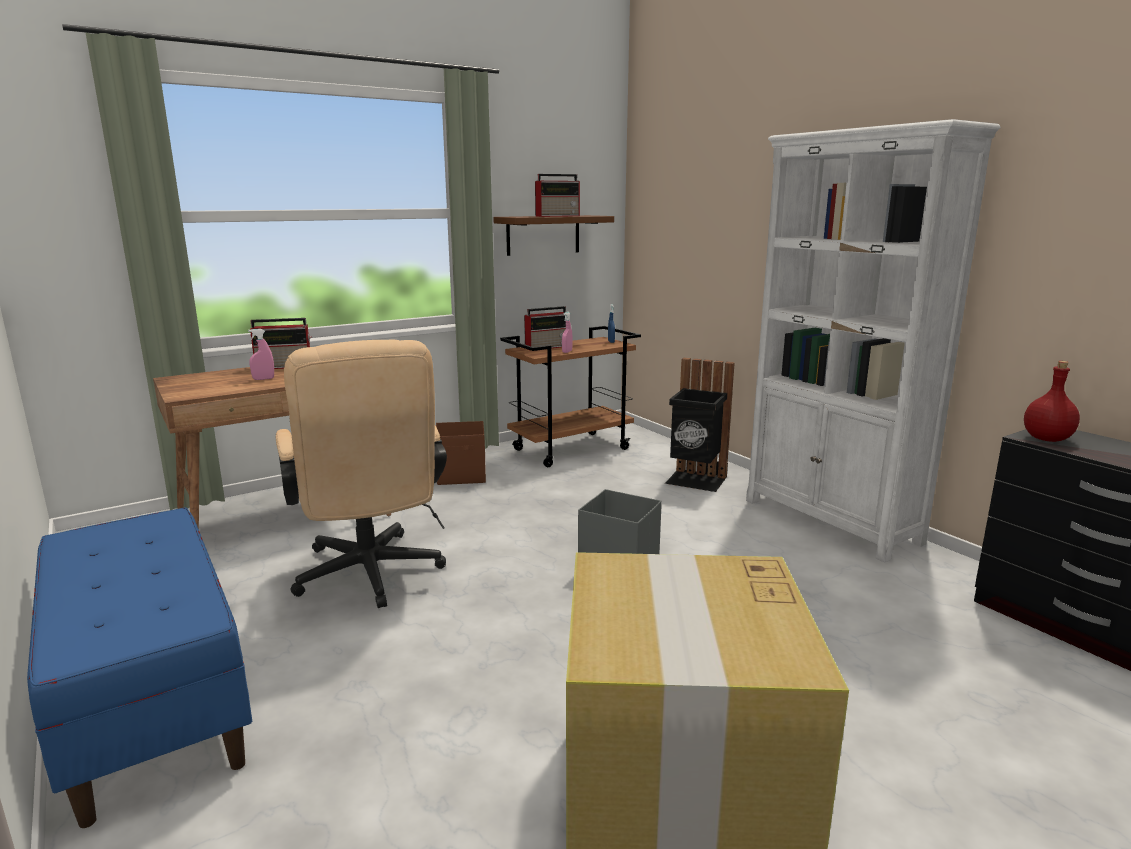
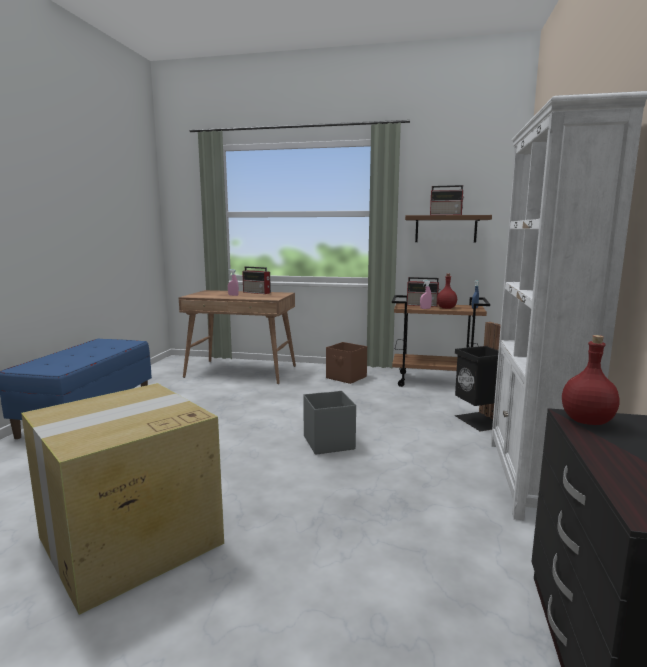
camera: 45 degrees right, 5 degrees down
(370, 577) = (220, 404): beige office chair -> none
(585, 347) = (446, 308): none -> red bottle

